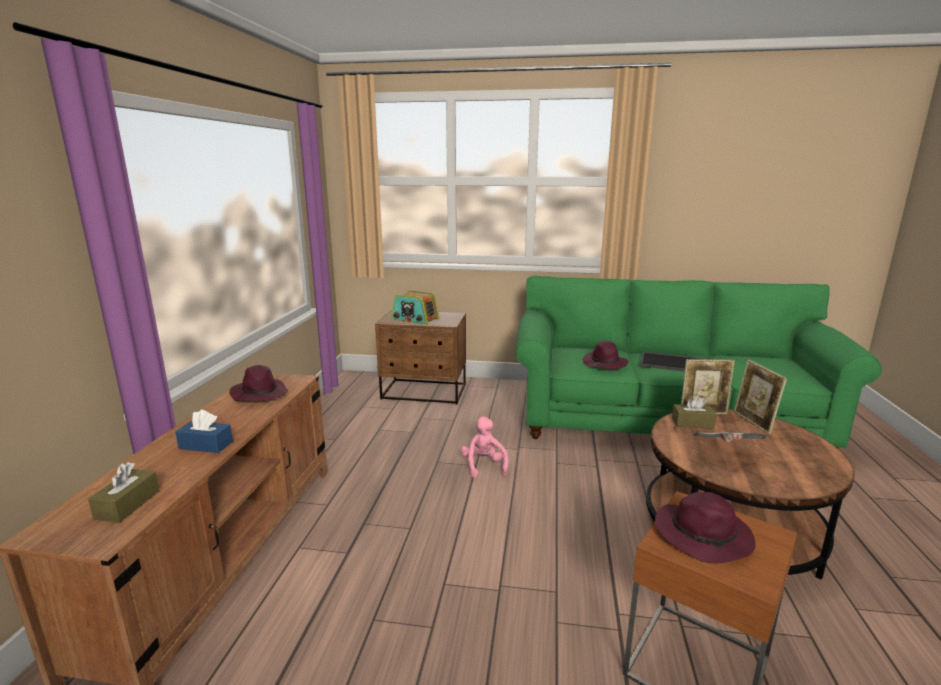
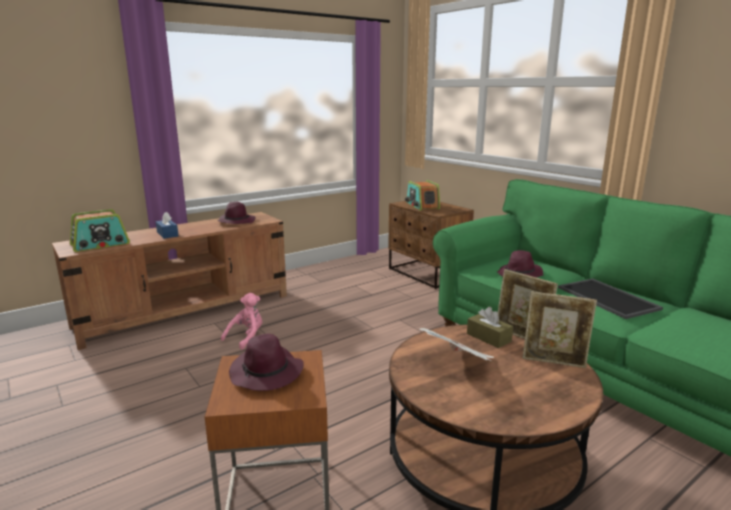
camera: 45 degrees right, 0 degrees up
(128, 504) = (100, 244): brown tissue box -> radio
(484, 466) = (377, 331): pink plush toy -> pink plush toy (246, 337)
(753, 422) = (554, 362): picture frame -> picture frame turned 105 degrees counterclockwise

